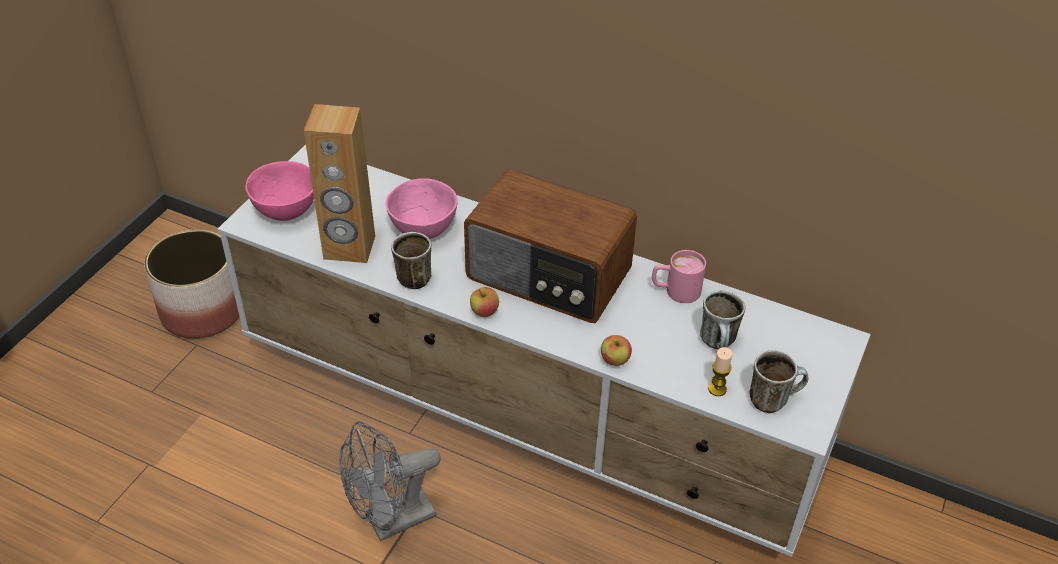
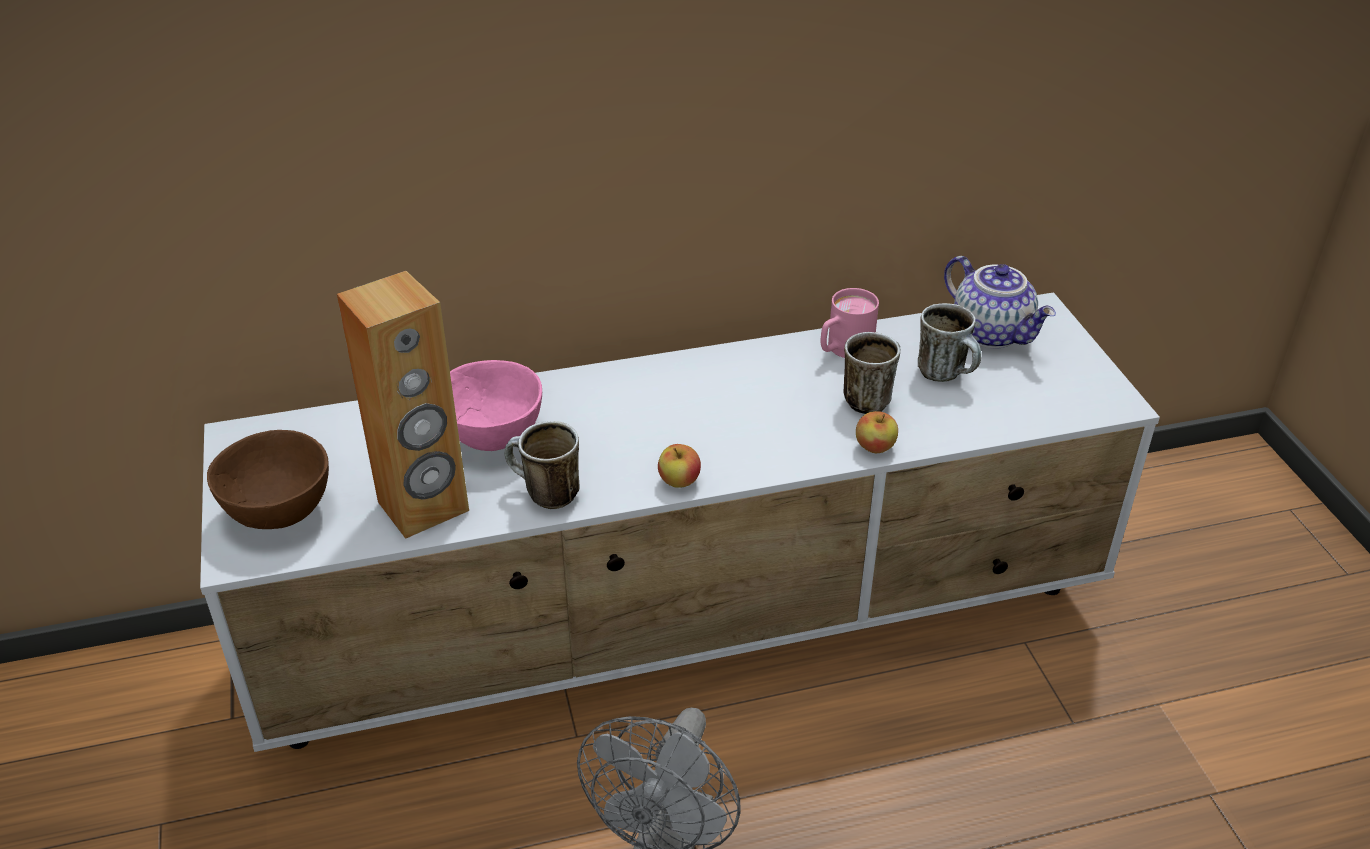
camera: 40 degrees left, 5 degrees down
(201, 312) = (122, 778): planter -> none
(286, 212) = (281, 514): pink bowl -> brown bowl
(548, 276) = (700, 406): radio -> none
(717, 389) = (1000, 416): candle -> none
(773, 399) = (1056, 395): mug -> mug (869, 397)
(787, 336) = (993, 333): none -> teapot

